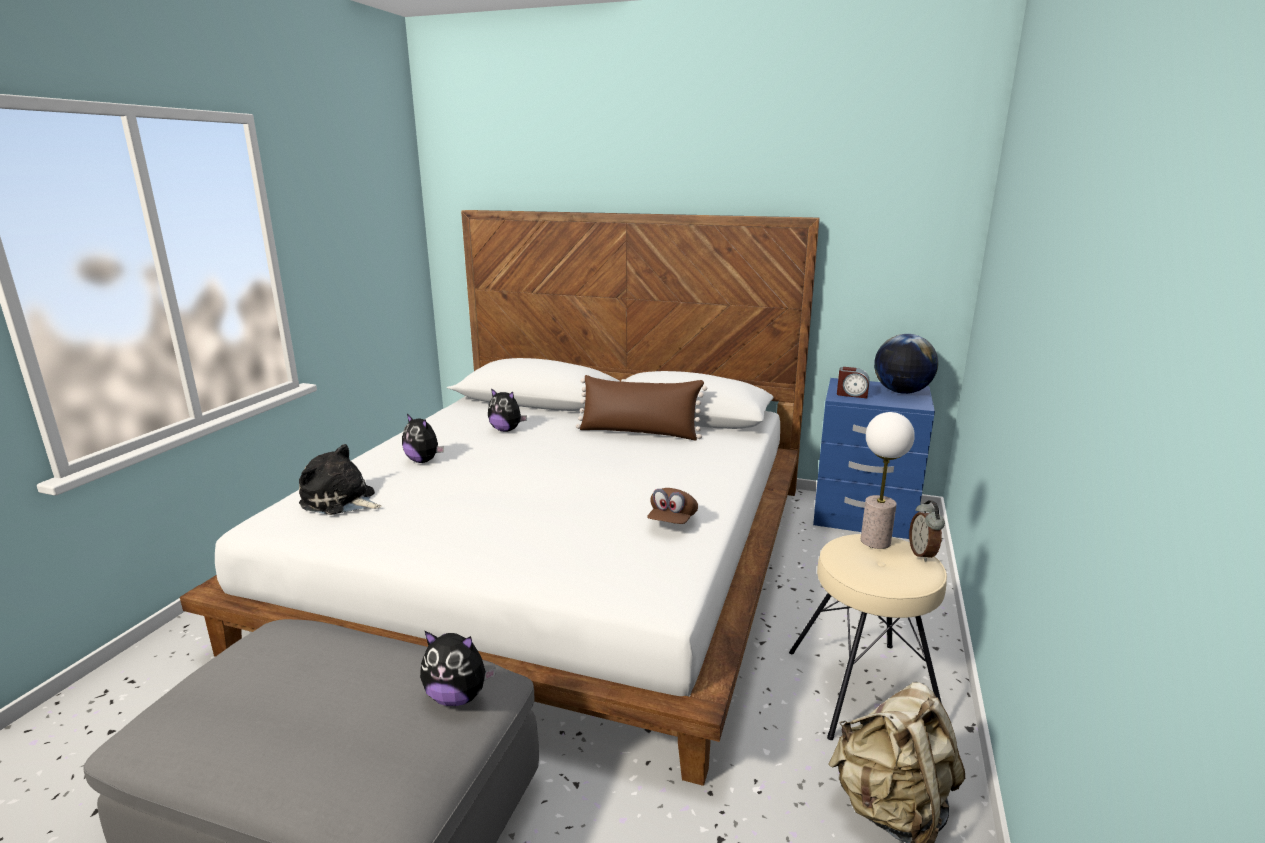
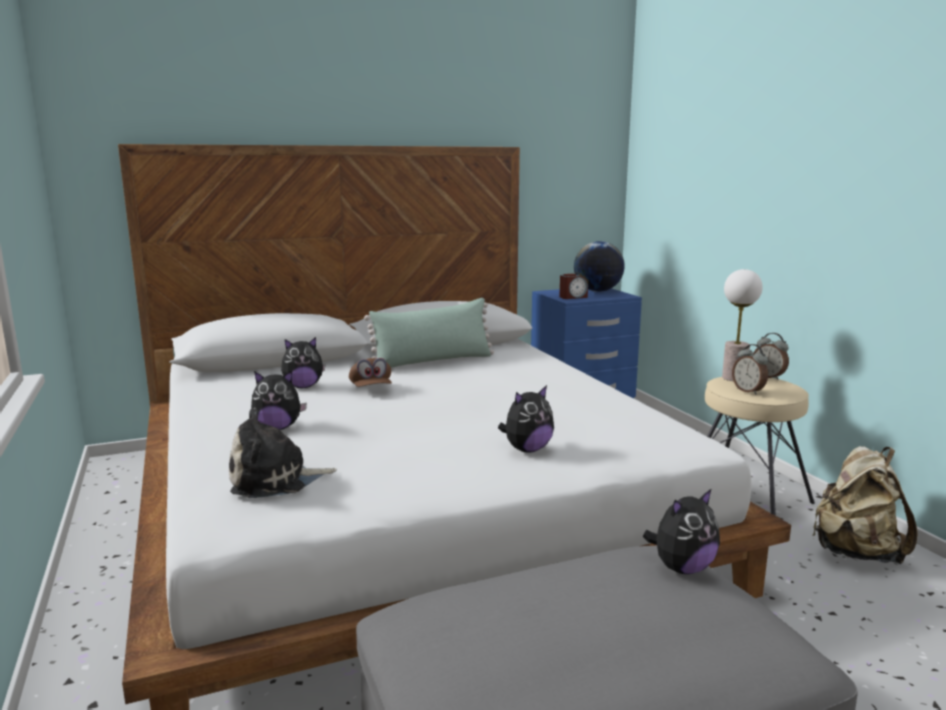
camera: 40 degrees left, 5 degrees down
(522, 541) = (527, 449): none -> plush toy
(639, 432) = (433, 361): brown pillow -> green pillow
(672, 521) = (601, 404): brown cap -> brown cap (371, 390)
(852, 562) = (748, 391): none -> alarm clock

